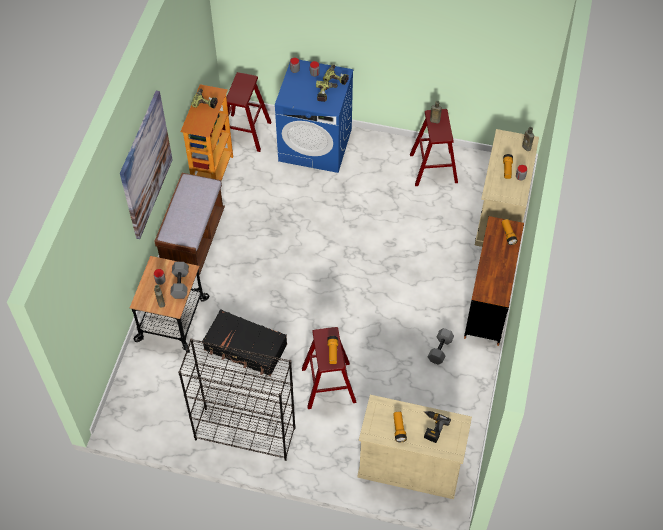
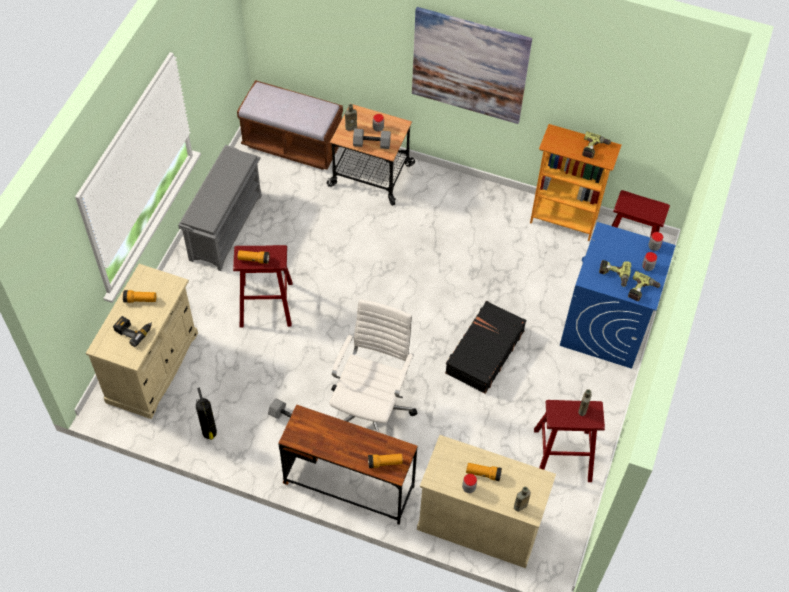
camera: 95 degrees right, 0 degrees up
(193, 239) = (472, 197): brown bench -> brown bench (293, 145)
(244, 434) = (225, 226): black bookcase -> grey shoe rack
(245, 348) = (326, 234): black suitcase -> black suitcase (484, 352)
(419, 292) = (371, 410): none -> white office chair
(465, 407) = (210, 433): none -> fire extinguisher

